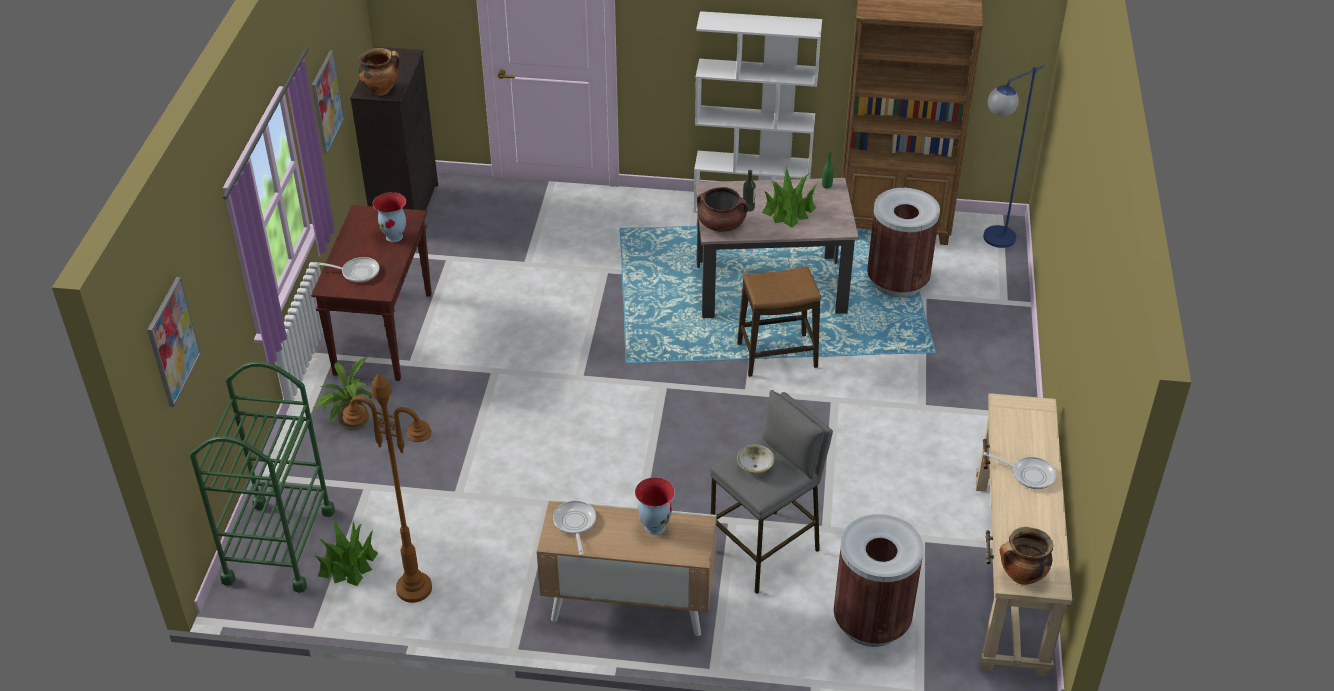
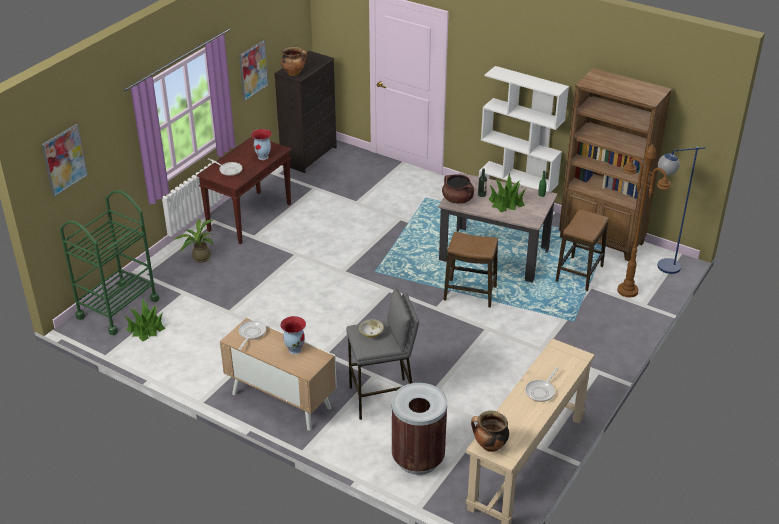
camera: 25 degrees right, 5 degrees down
(413, 588) = (170, 352): brown floor lamp -> brown floor lamp (627, 290)
(897, 282) = (579, 274): brown trash can -> stool
(1029, 474) = (541, 391): frying pan -> frying pan turned 75 degrees clockwise

